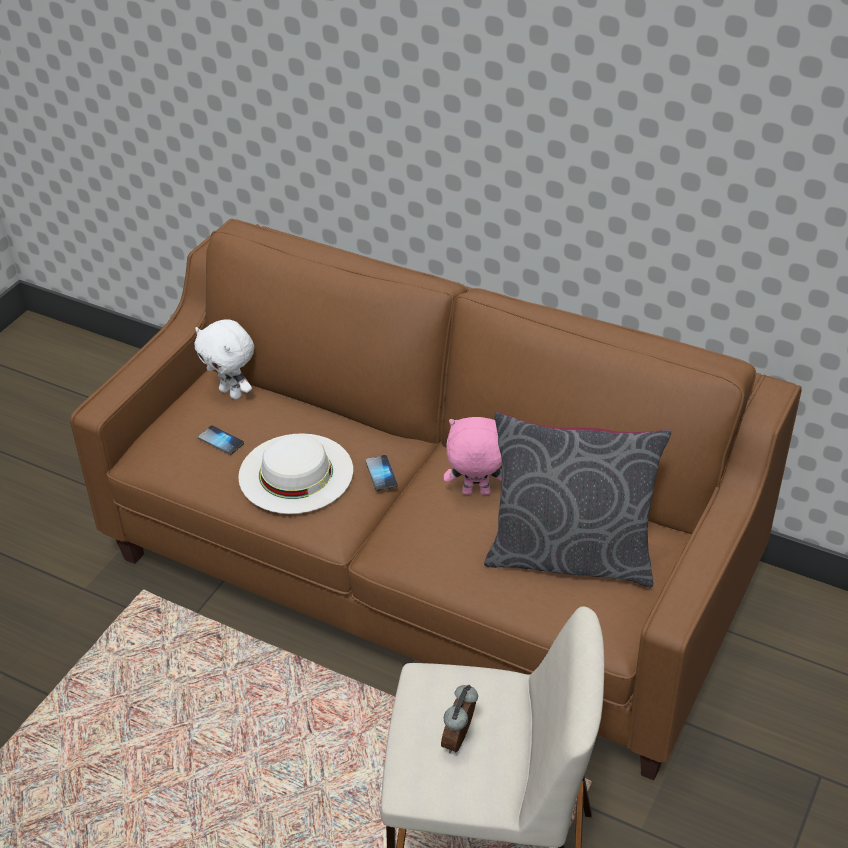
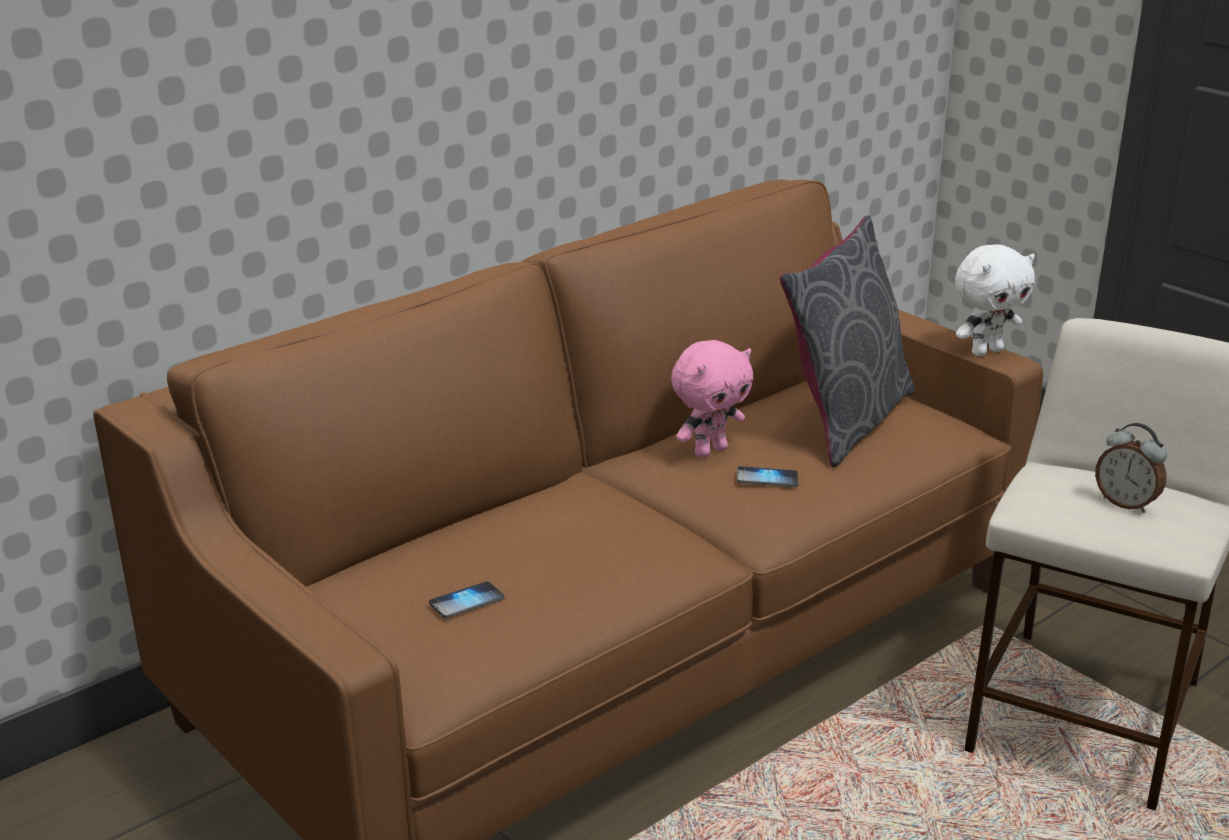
camera: 70 degrees left, 15 degrees down
(232, 393) = (357, 582): white plush toy -> white plush toy (986, 351)
(296, 473) = (585, 555): white hat -> none
(381, 474) = (629, 501): phone -> phone (767, 478)
(475, 493) = (710, 451): pink plush toy -> pink plush toy turned 150 degrees counterclockwise

